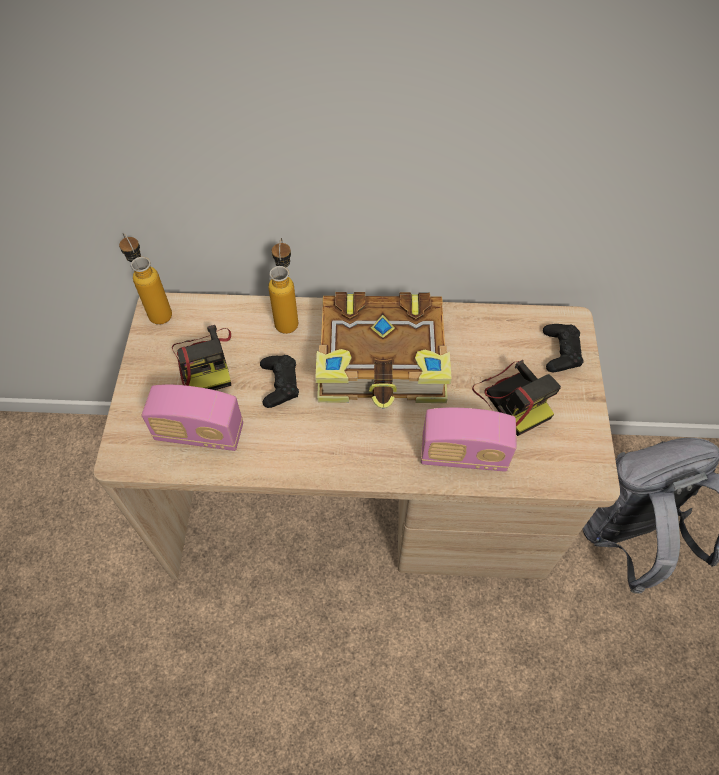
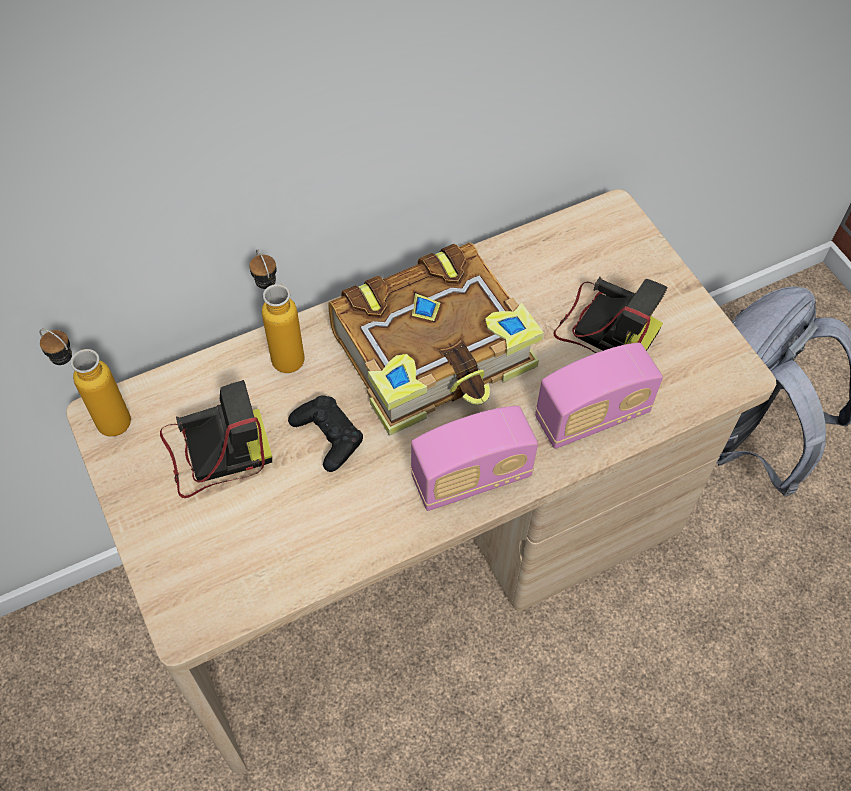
camera: 30 degrees left, 0 degrees up
(199, 433) = (267, 543): radio -> radio (471, 478)
(206, 361) = (215, 452): camera -> camera turned 60 degrees counterclockwise
(561, 352) = (623, 251): black game controller -> none

